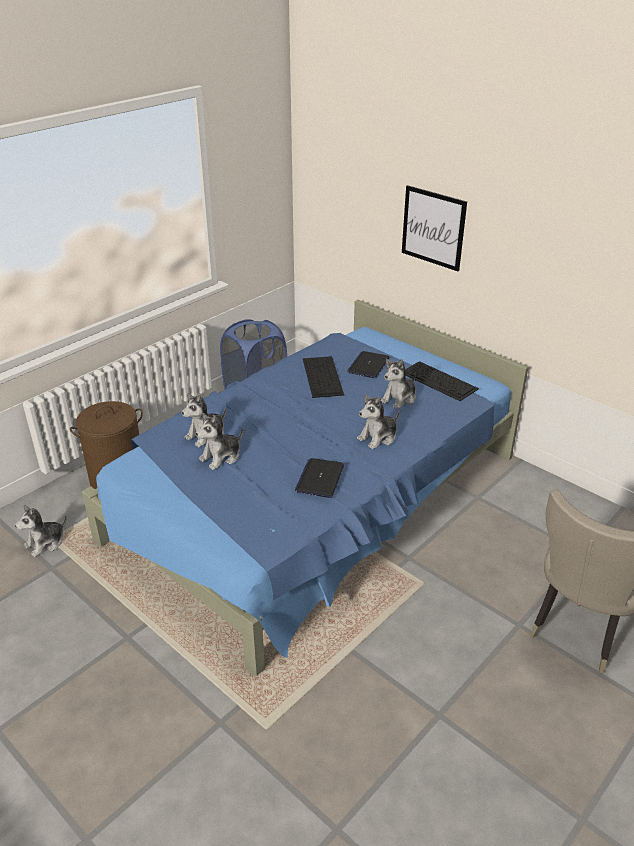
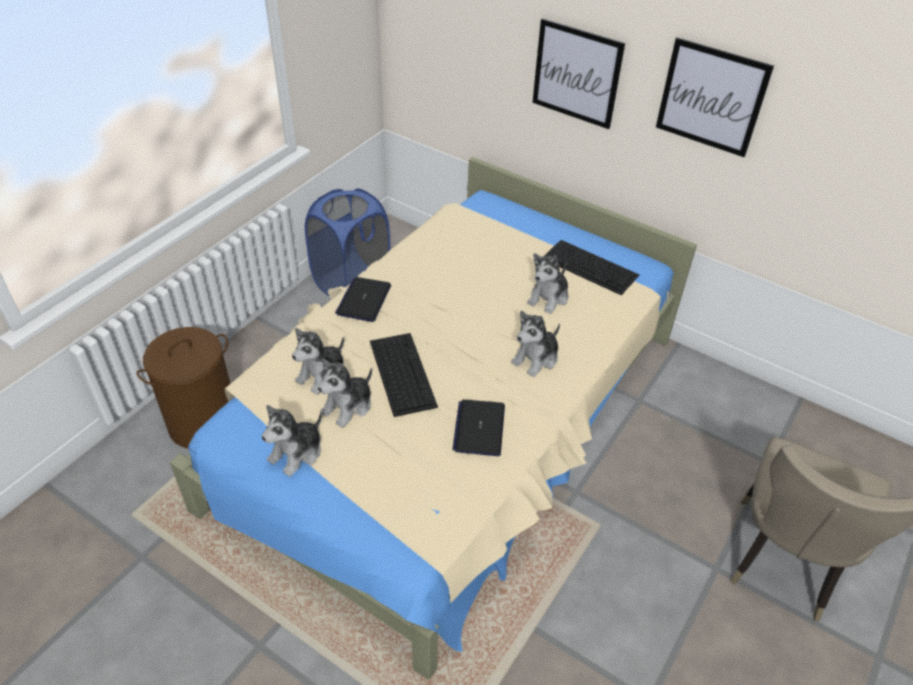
camera: 10 degrees left, 10 degrees up
(45, 543) = (126, 521): plush toy -> plush toy (297, 453)
(314, 499) = (450, 421): blue bed -> beige bed
(322, 376) = (448, 271): keyboard -> keyboard (401, 372)
(368, 365) = (501, 250): laptop -> laptop (364, 300)
(532, 241) = (711, 97): none -> picture

